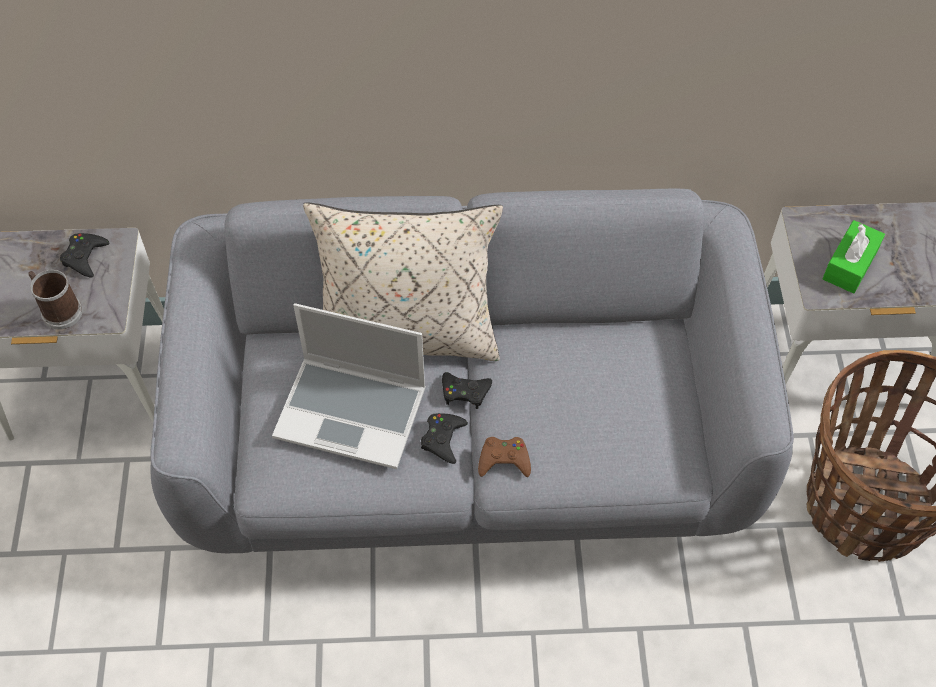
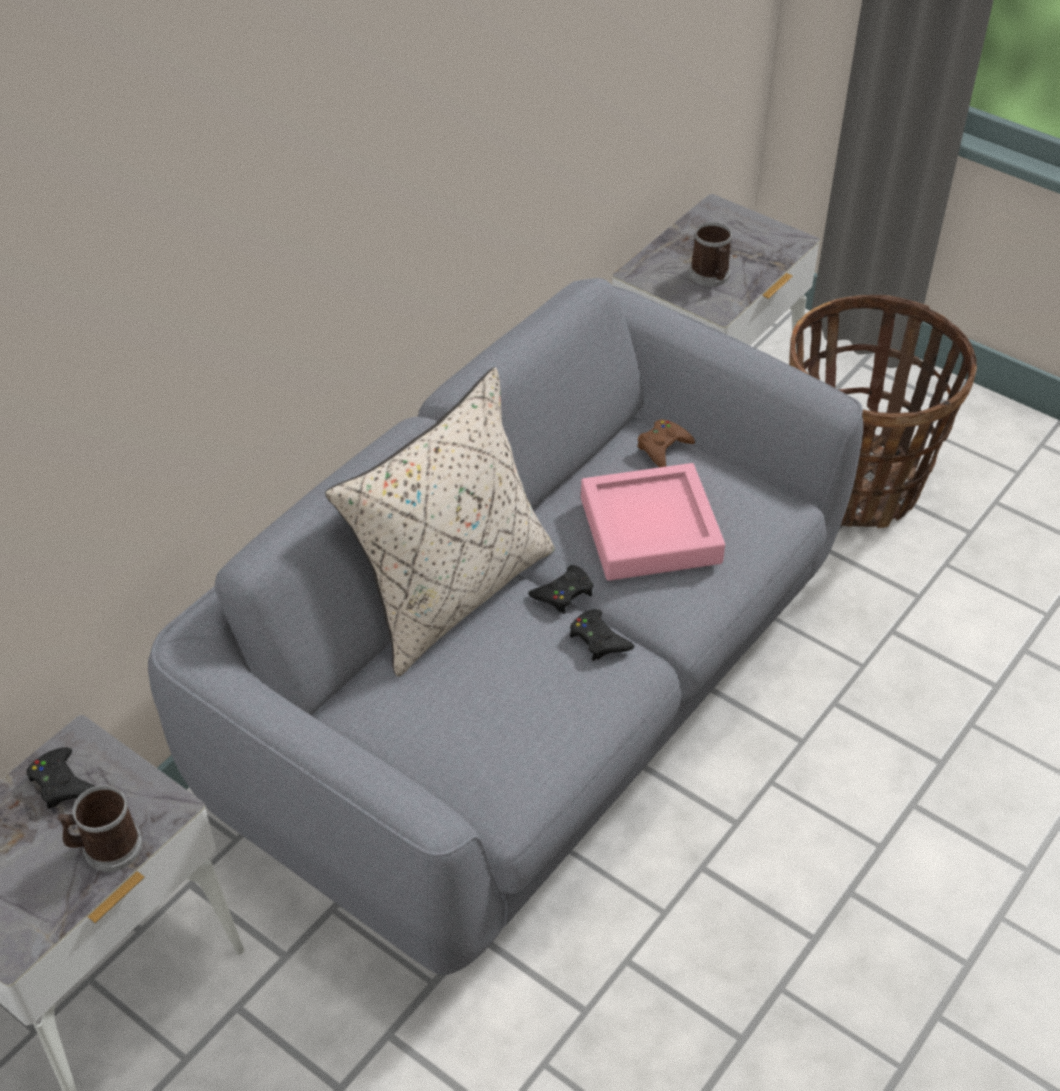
camera: 50 degrees left, 10 degrees down
(353, 412) = (501, 685): laptop -> none
(504, 460) = (665, 611): brown game controller -> brown game controller (663, 447)
(567, 402) = (650, 530): none -> pink tray
(850, 265) = (711, 277): green tissue box -> mug

